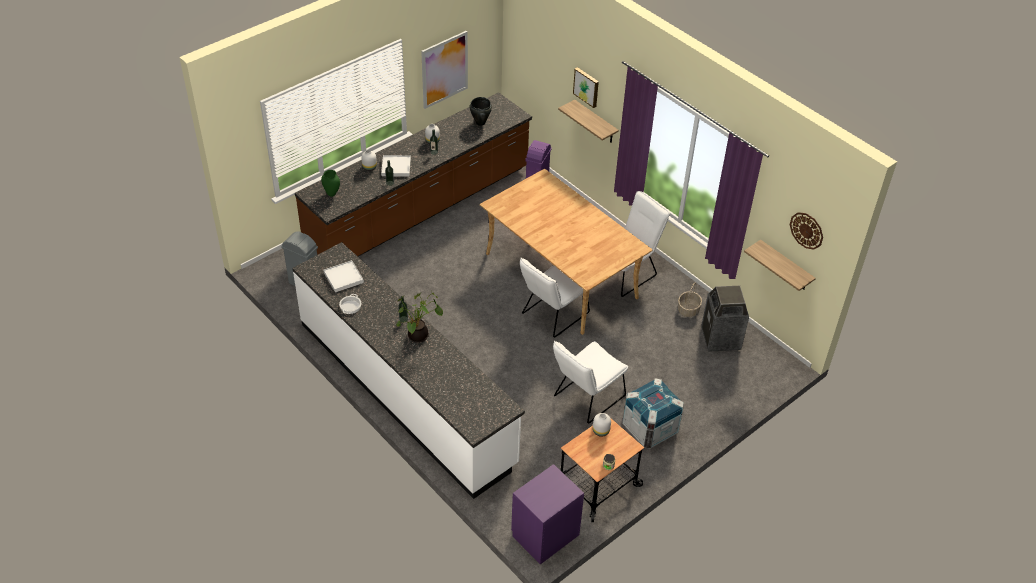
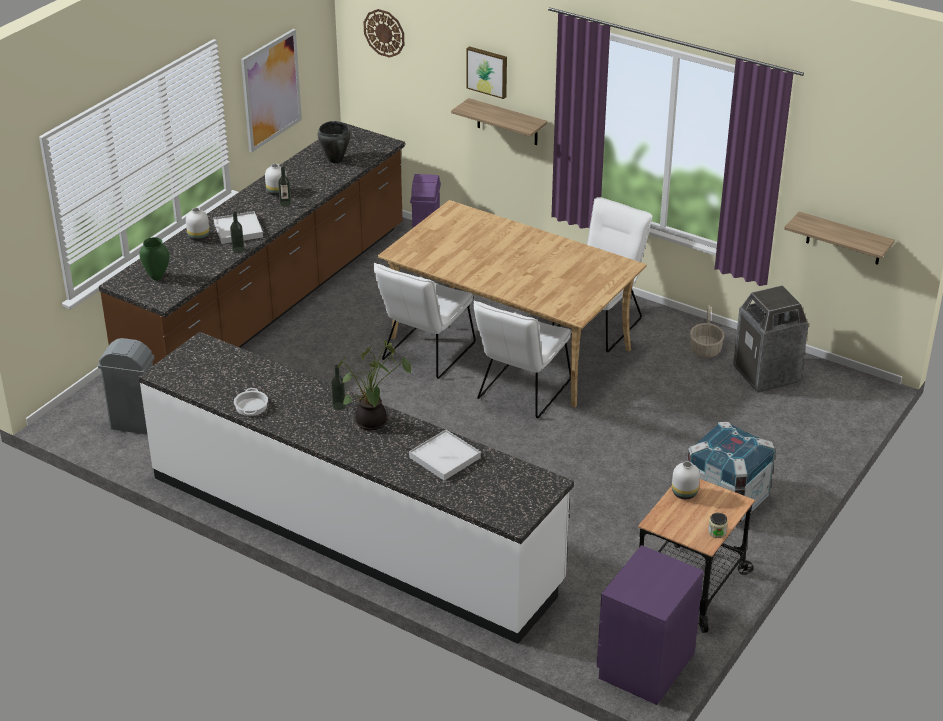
camera: 15 degrees left, 10 degrees down
(343, 278) = (223, 373): white tray -> white tray (445, 457)
(585, 398) = (618, 483): white chair -> white chair (425, 355)
(806, 230) = (872, 171): wall clock -> wall clock (384, 33)

